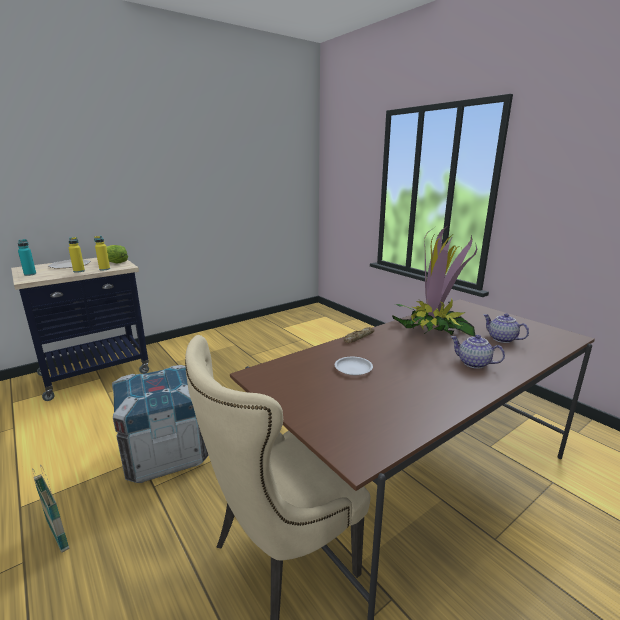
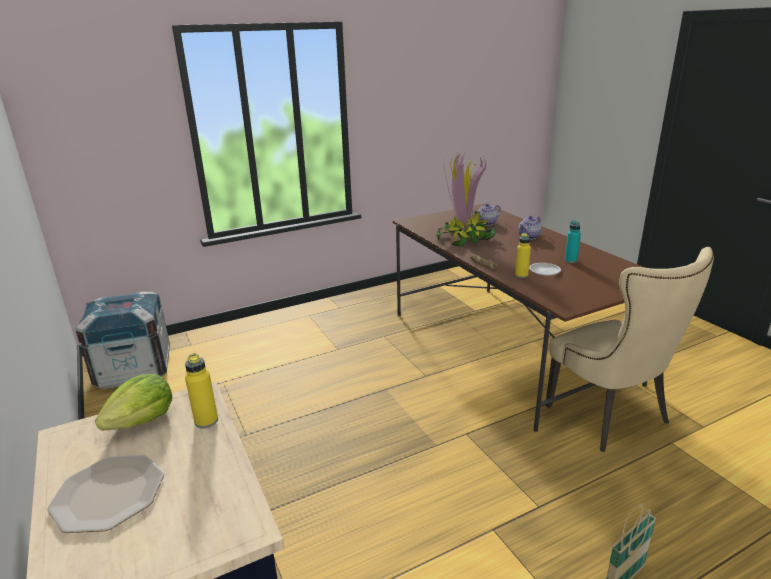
camera: 80 degrees left, 5 degrees up
(30, 274) = (178, 545): turquoise bottle -> turquoise bottle (570, 260)
(79, 271) = (200, 457): yellow bottle -> yellow bottle (521, 275)
(166, 453) = (482, 504): crate -> crate (134, 369)

